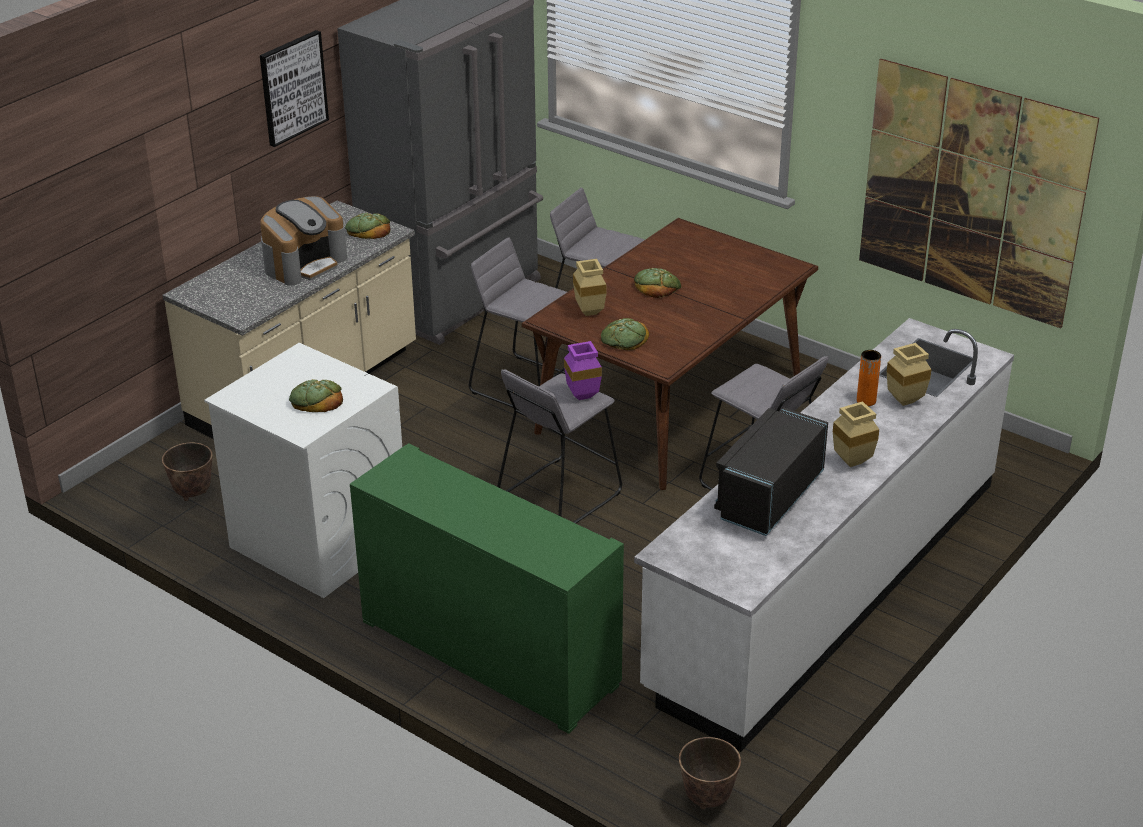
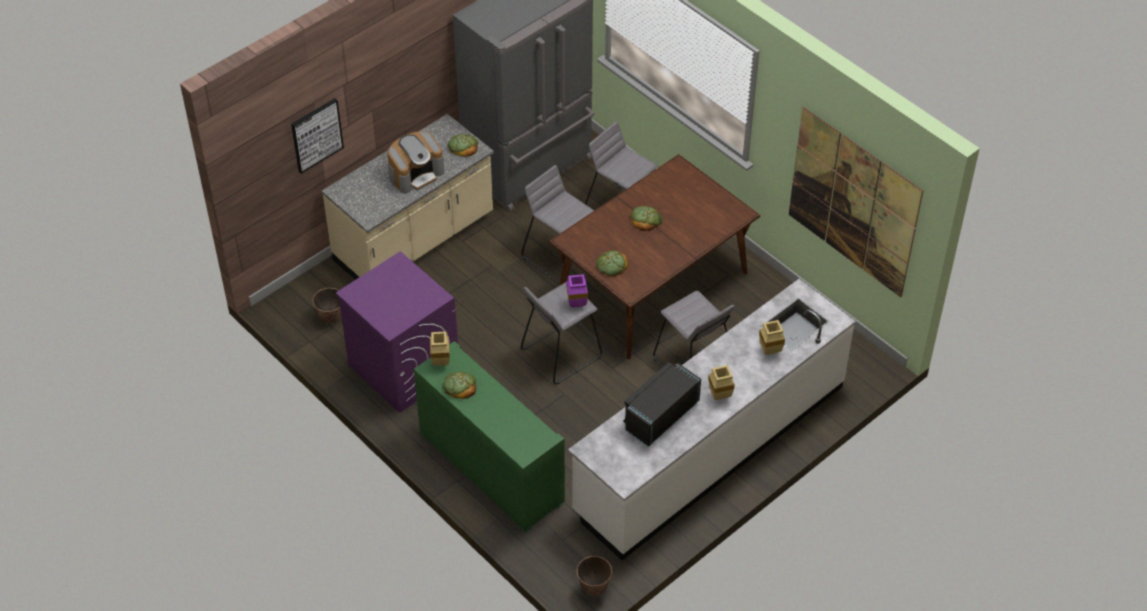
camera: 10 degrees right, 15 degrees up
(292, 87) = (418, 55): picture -> picture (316, 135)
(316, 399) = (403, 302): bread -> bread (459, 386)
(318, 540) = (403, 368): white washing machine -> purple washing machine
(591, 313) = (596, 238): beige vase -> beige vase (441, 363)
(866, 401) = (745, 347): orange vase -> none

